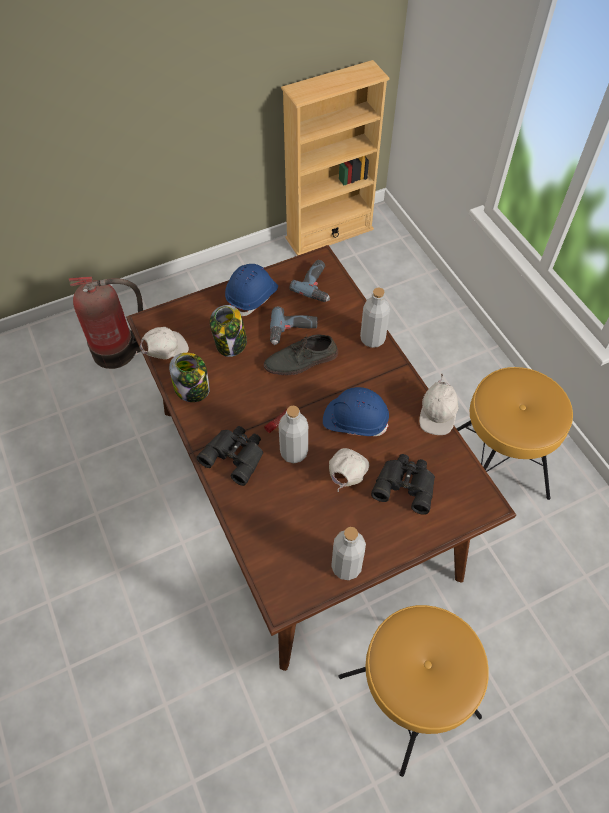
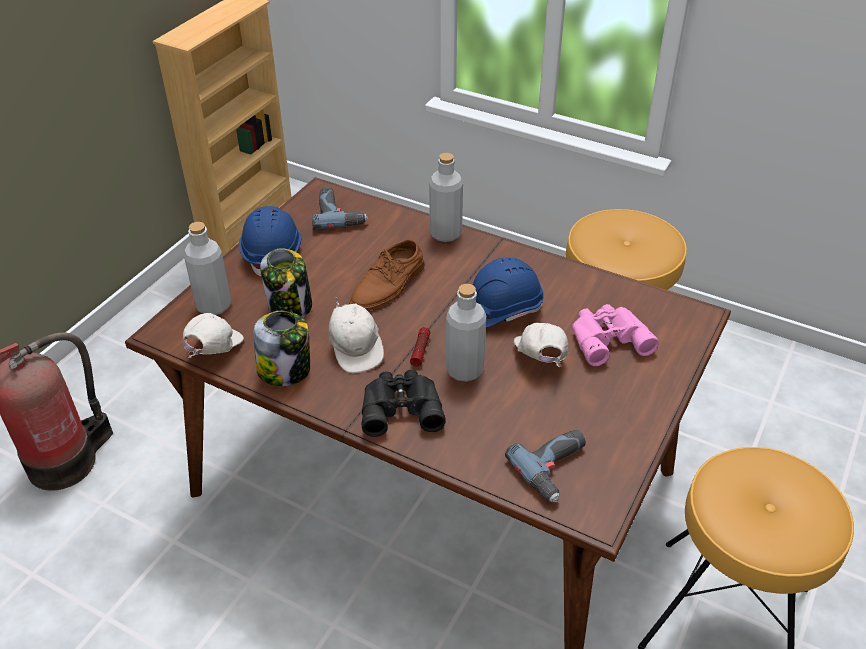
camera: 35 degrees left, 15 degrees down
(293, 331) = (353, 264): power drill -> power drill (556, 469)
(301, 361) = (388, 286): grey shoe -> brown shoe
(346, 566) = (627, 442): grey bottle -> grey bottle (214, 306)
(405, 484) = (607, 338): black binoculars -> pink binoculars
(437, 414) = (575, 265): white cap -> white cap (356, 349)

